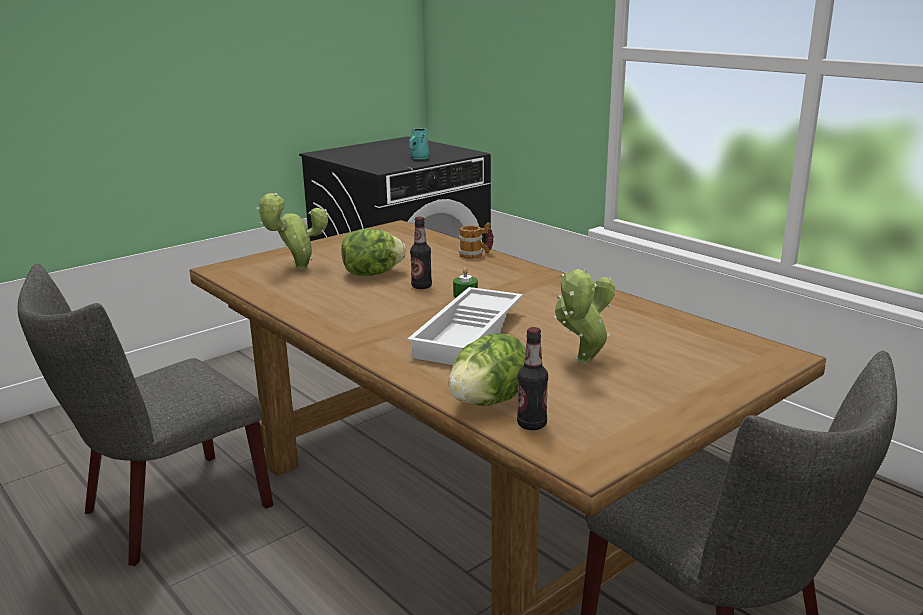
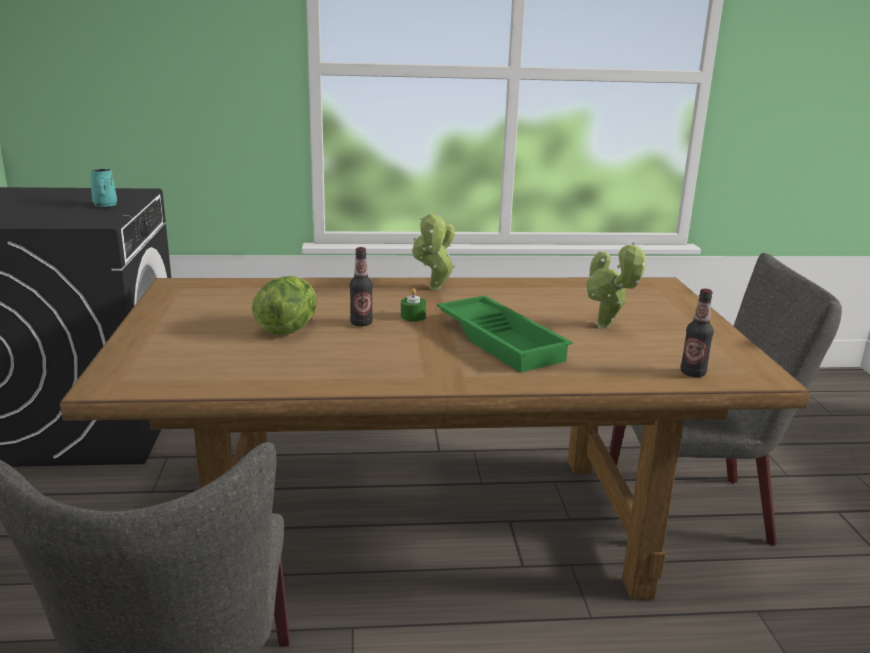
camera: 55 degrees left, 0 degrees up
(297, 268) = (198, 352): potted plant -> potted plant (434, 289)
(470, 335) = (502, 341): white tray -> green tray
(476, 254) = (323, 285): mug -> none
(489, 401) = (639, 373): lettuce -> none

